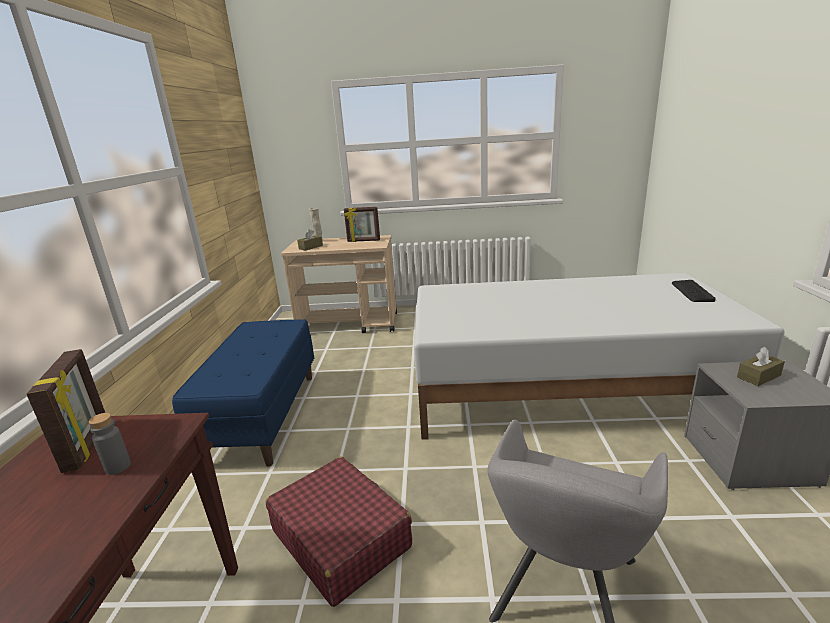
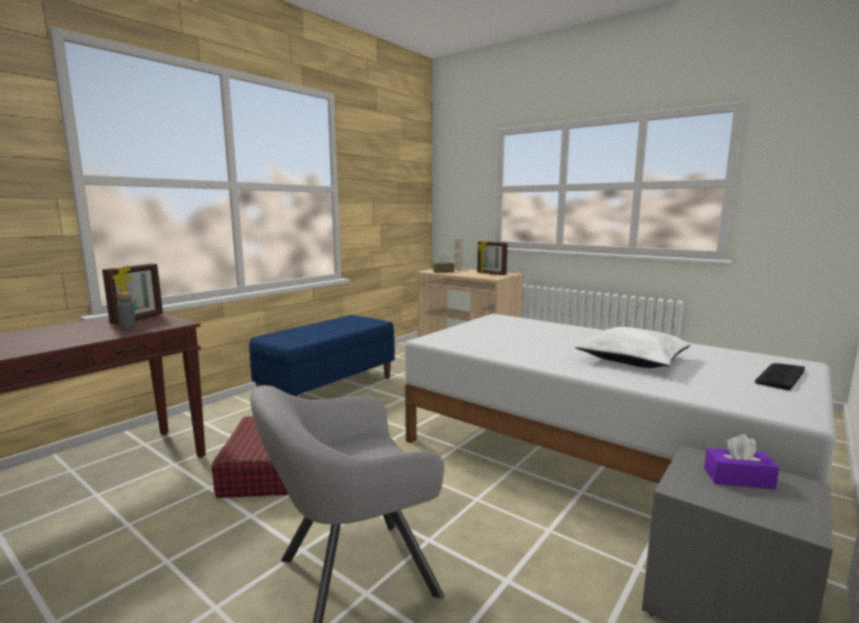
camera: 35 degrees right, 10 degrees down
(603, 304) = (632, 359): none -> white pillow
(758, 376) = (738, 478): brown tissue box -> purple tissue box

